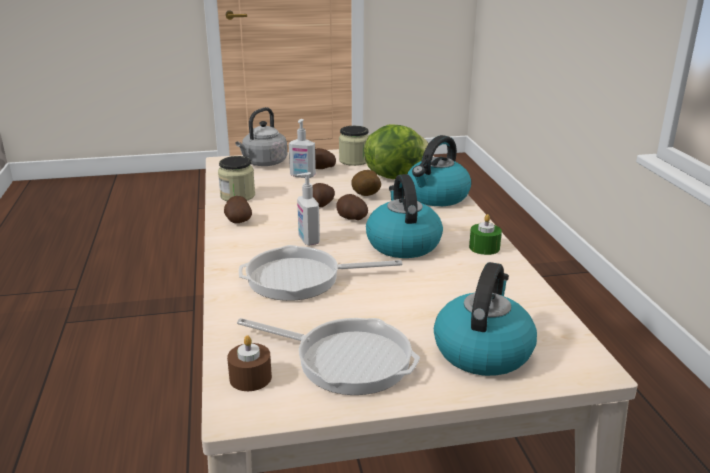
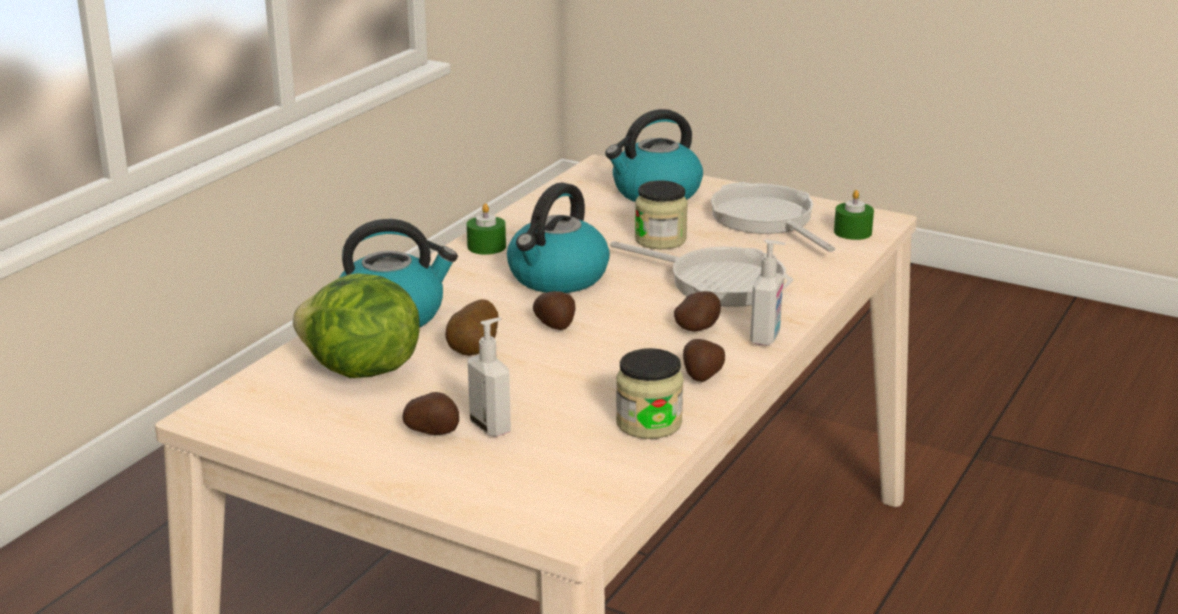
camera: 140 degrees left, 0 degrees up
(250, 378) = (852, 232): brown candle -> green candle
(263, 163) = (504, 490): grey kettle -> none
(308, 240) = (652, 317): soap dispenser -> soap dispenser (766, 338)
(322, 204) = (555, 360): potato -> potato (698, 328)
(354, 160) = (349, 429): jar -> jar (660, 240)

